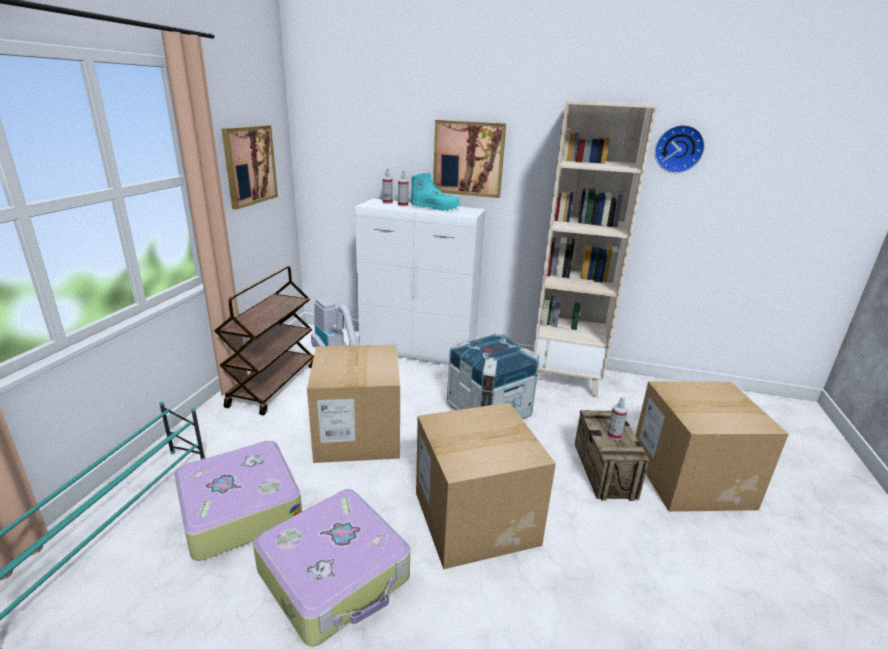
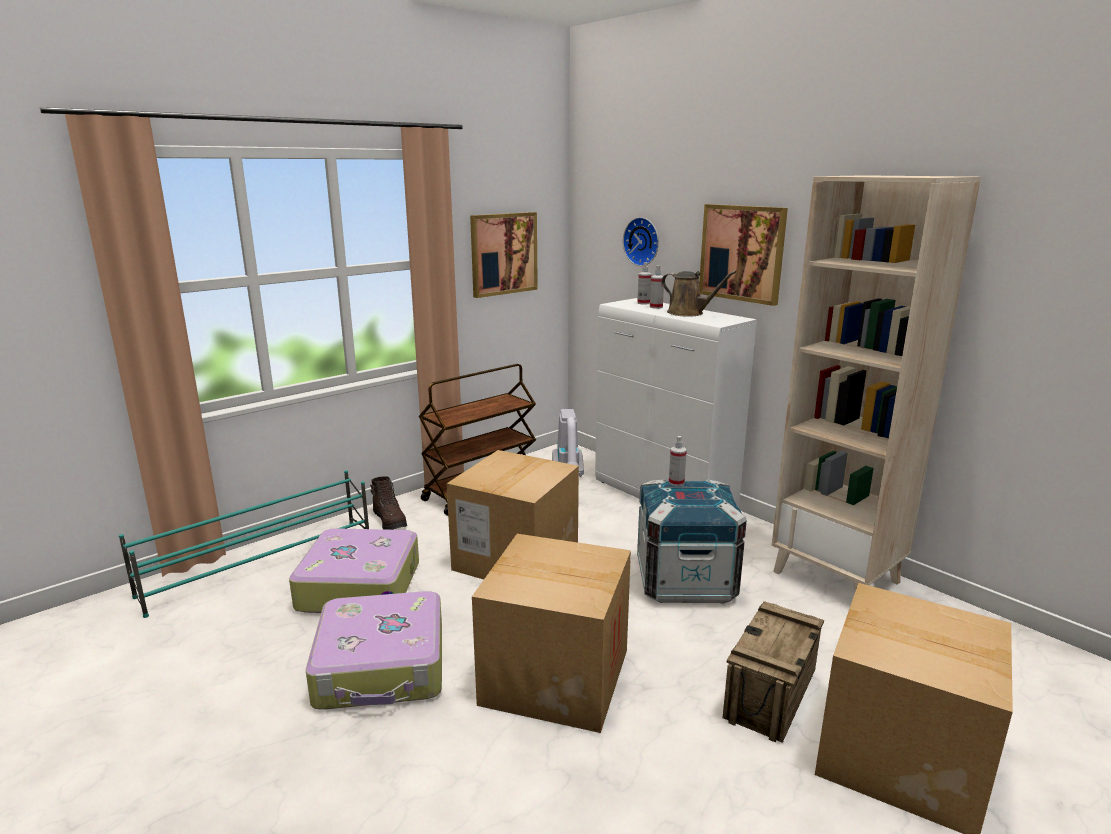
camera: 35 degrees right, 5 degrees down
(211, 437) = (390, 521): none -> brown boot
(435, 208) = (688, 313): turquoise boot -> brown watering can
(614, 435) = (775, 641): spray bottle -> spray bottle (676, 482)
(678, 149) = (1035, 244): wall clock -> wall clock (643, 241)

